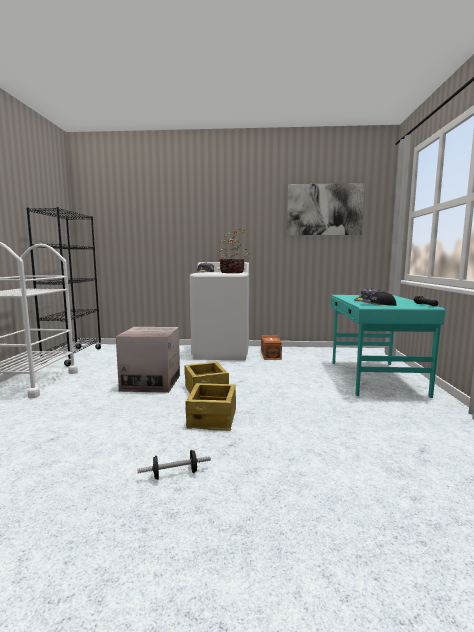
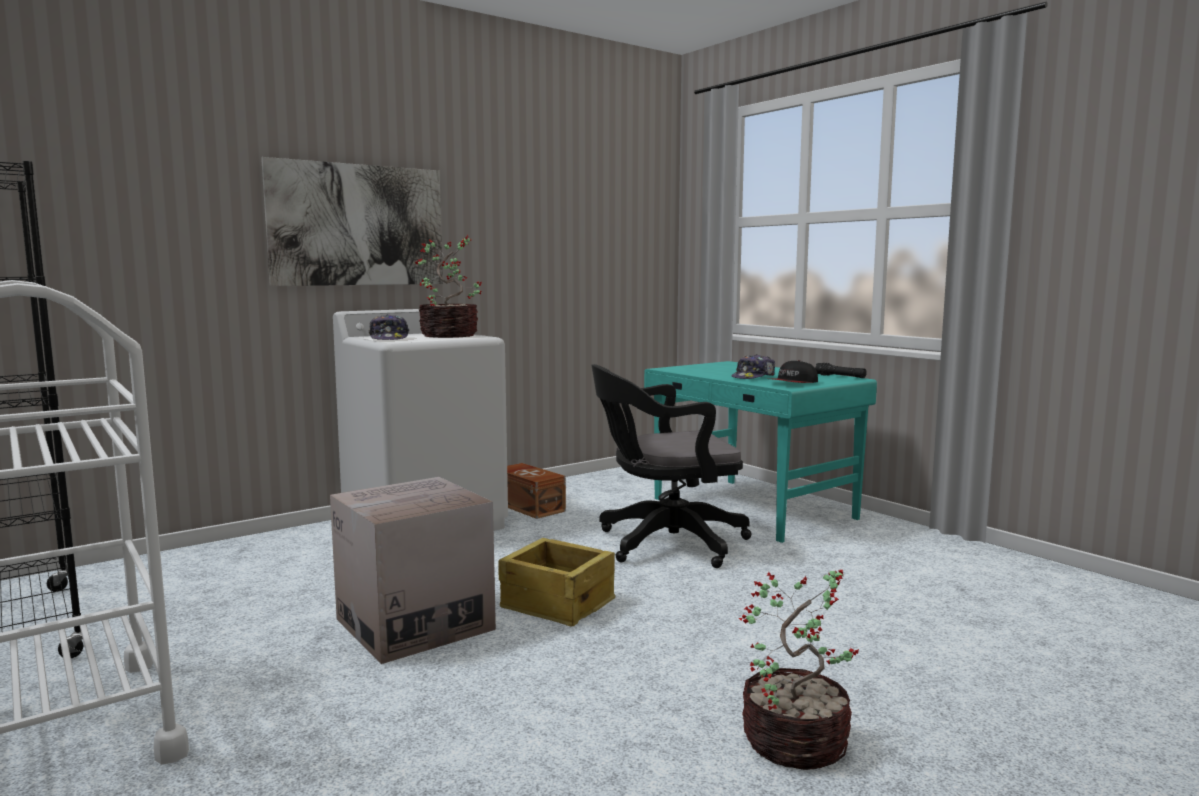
camera: 40 degrees left, 0 degrees up
(175, 474) = (797, 742): dumbbell -> potted plant
(213, 418) = (670, 643): crate -> none
(296, 381) = (664, 544): none -> black office chair
(324, 209) = (579, 198): picture -> picture (358, 225)

